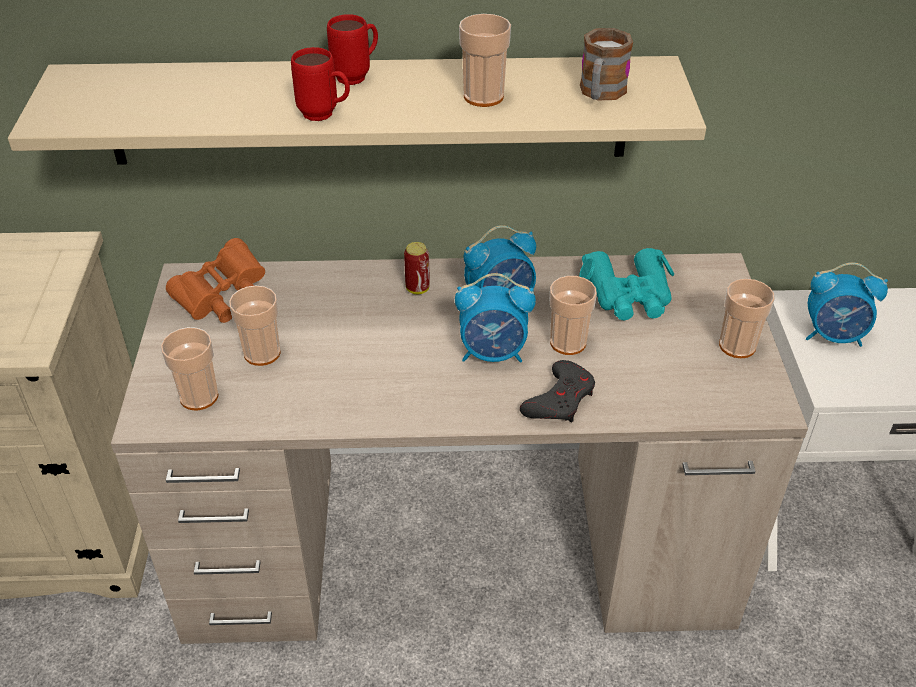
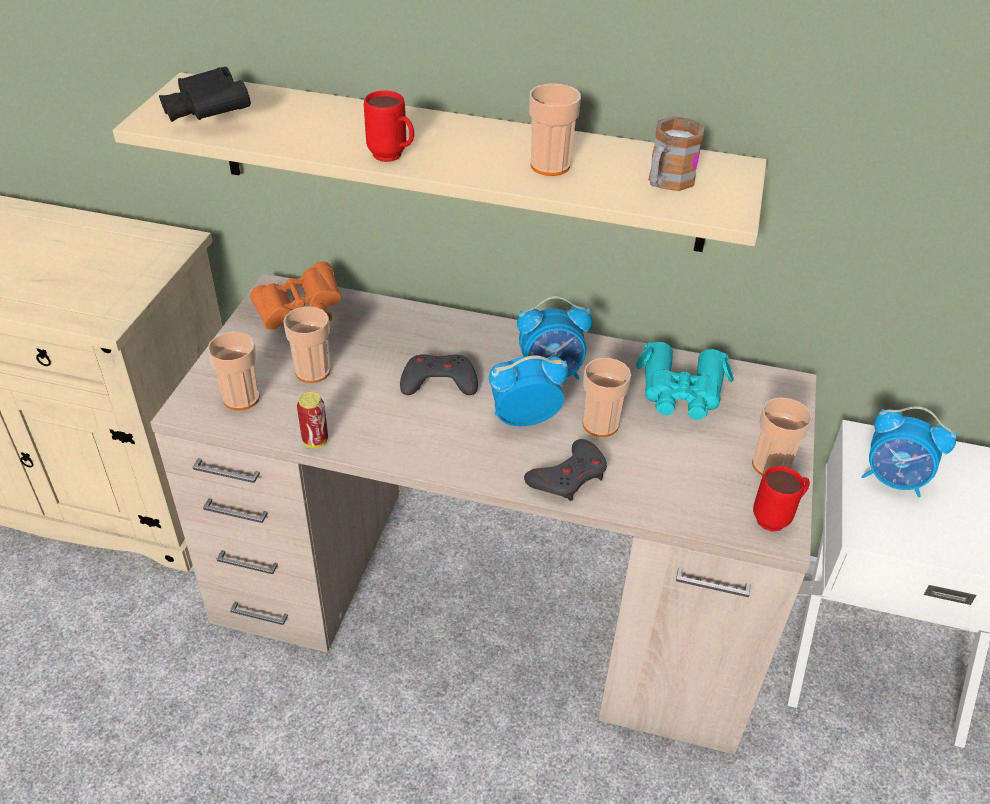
camera: 15 degrees right, 0 degrees up
(106, 105) = (207, 115): none -> black binoculars
(357, 76) = (442, 127): red mug -> red mug (777, 518)
(394, 335) = (438, 381): none -> grey game controller
(417, 289) = (478, 343): can -> can (315, 441)
(493, 353) = (523, 419): alarm clock -> alarm clock turned 150 degrees clockwise

